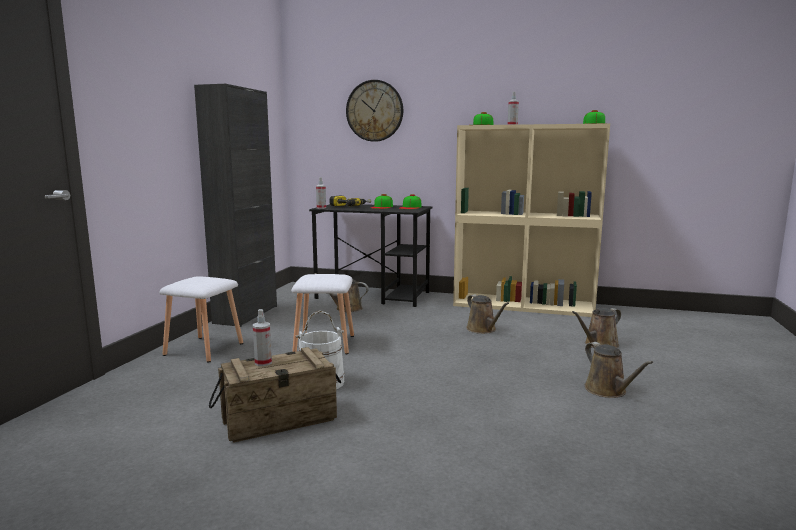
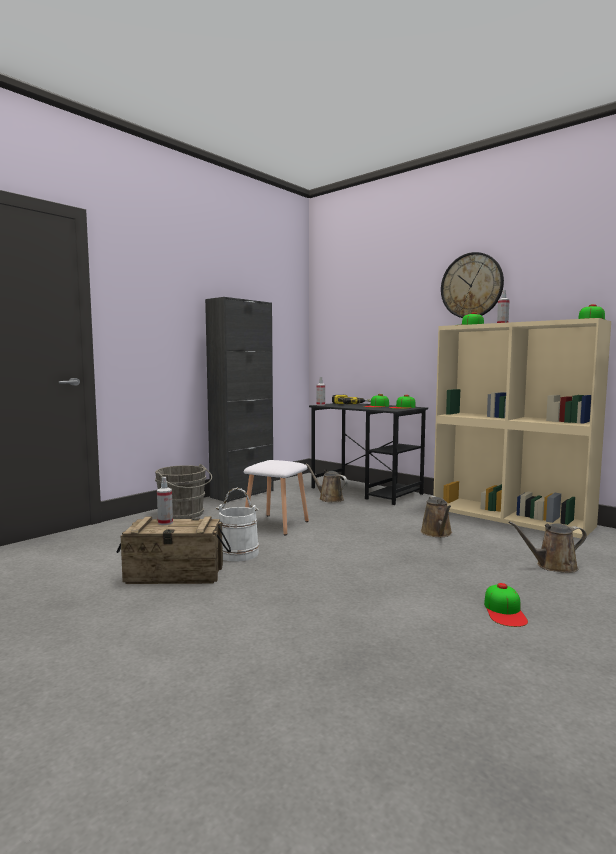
camera: 25 degrees right, 5 degrees down
(204, 348) = (183, 514): white stool -> grey bucket
(374, 111) = (379, 316): wall clock -> wall clock (471, 286)
(608, 391) = (505, 611): brown watering can -> cap

